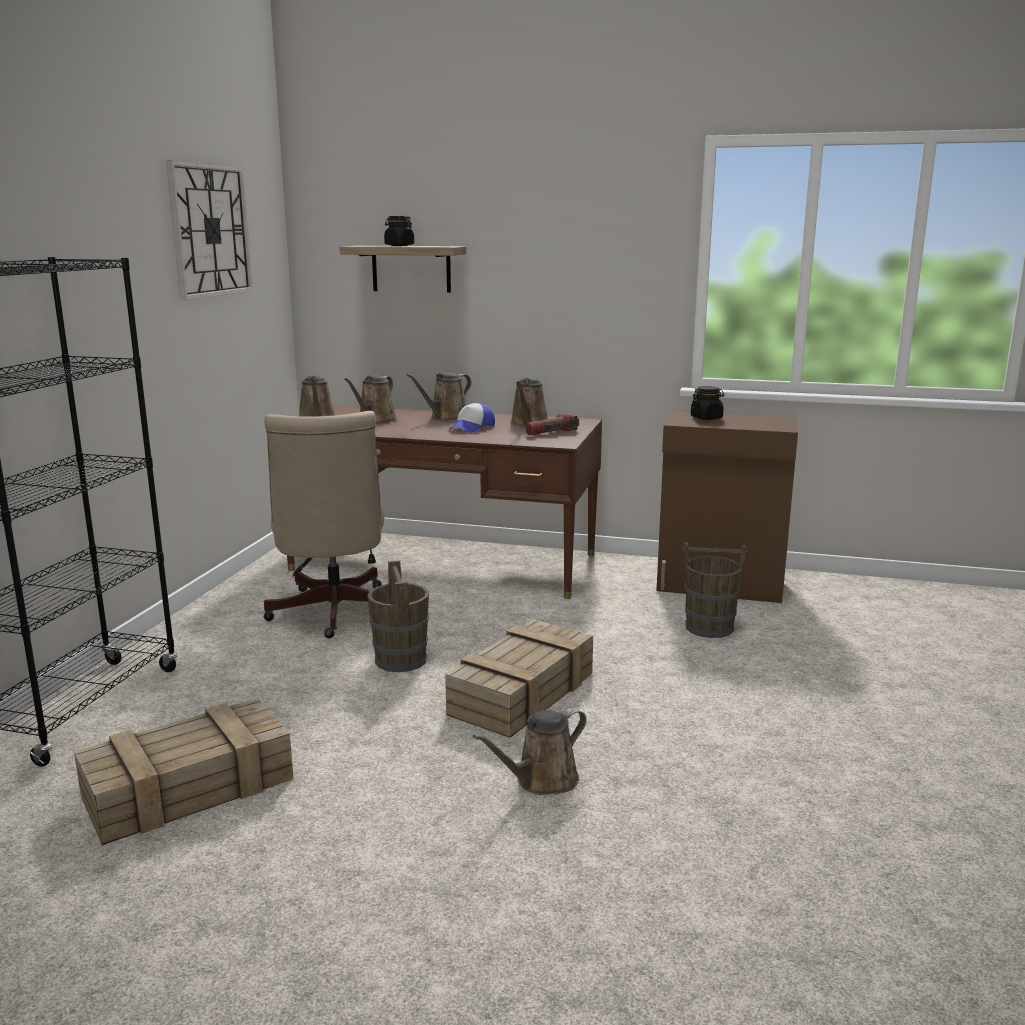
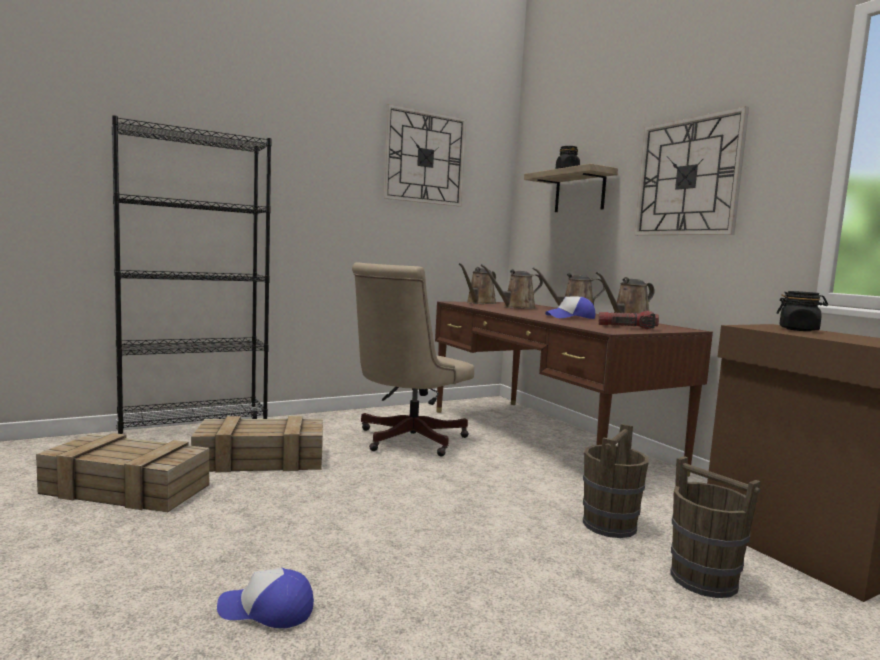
camera: 45 degrees right, 10 degrees down
(401, 660) = (381, 480): brown bucket -> brown bucket (609, 525)
(523, 692) = (408, 539): crate -> crate (263, 459)
(541, 781) = (267, 610): brown watering can -> cap
(557, 266) = (687, 177): none -> wall clock

